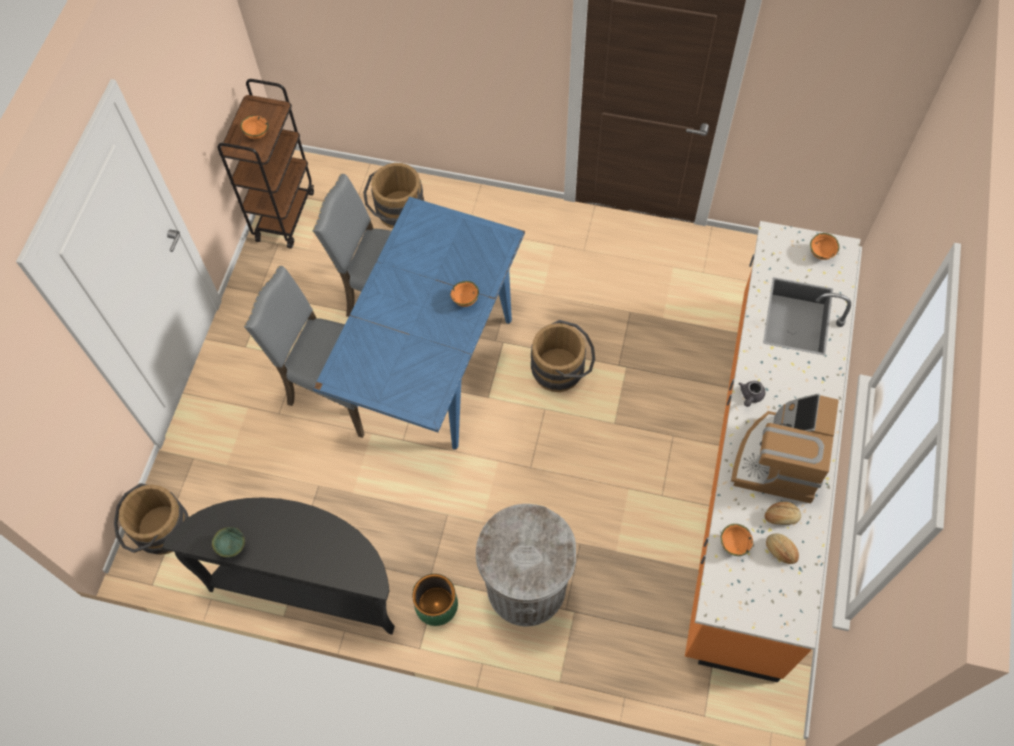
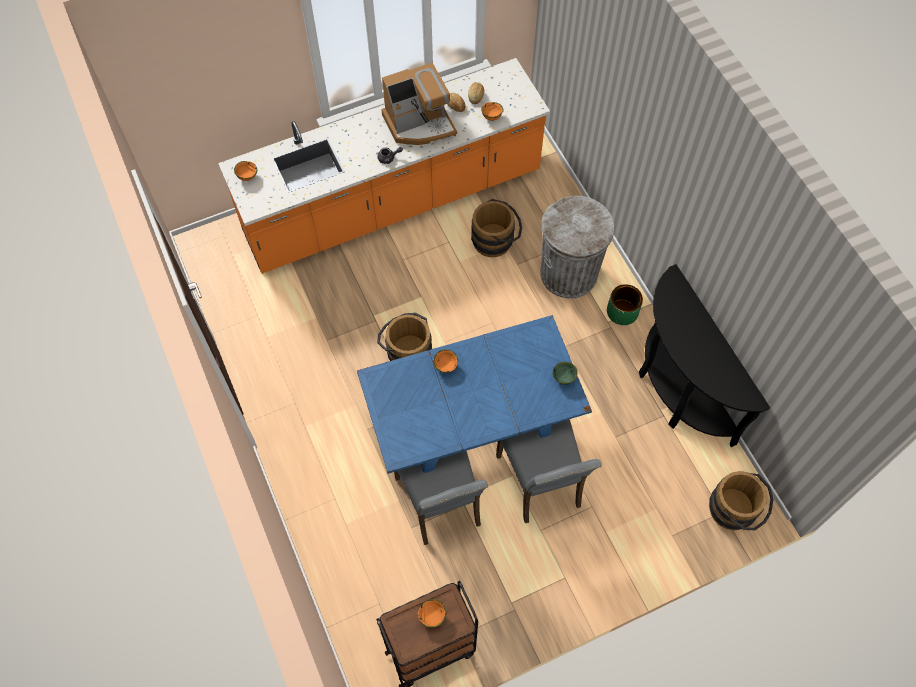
camera: 130 degrees left, 0 degrees up
(231, 547) = (730, 367): green bowl -> green bowl (564, 378)
(398, 214) = (361, 561): brown bucket -> brown bucket (496, 240)

